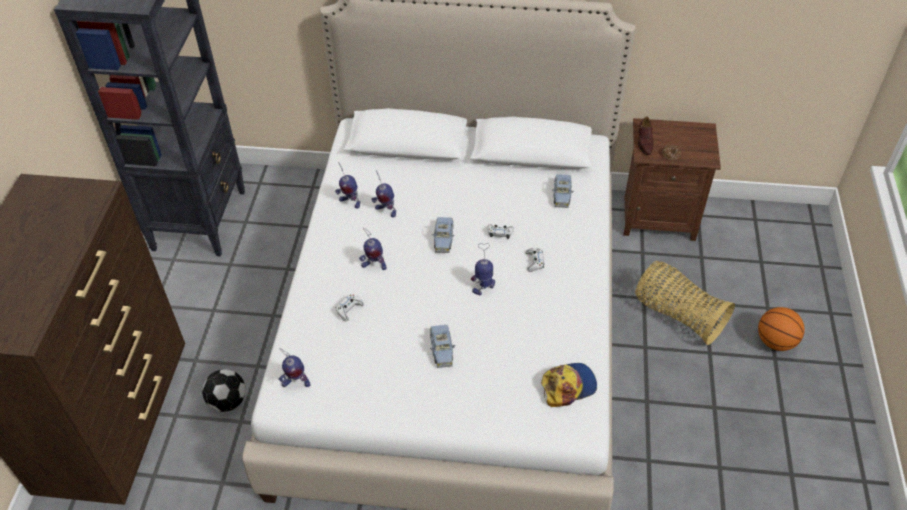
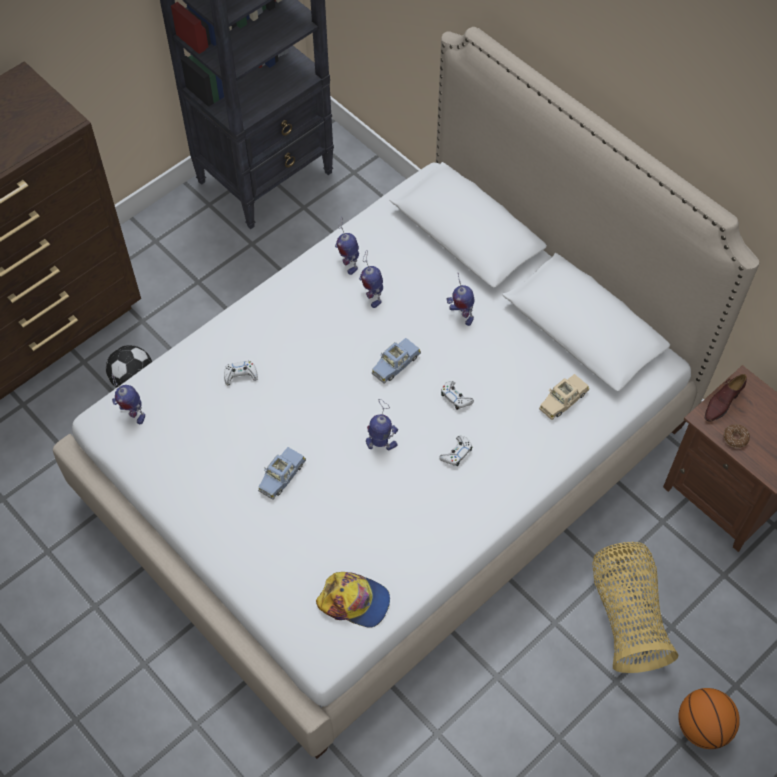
camera: 40 degrees right, 10 degrees up
(374, 266) = (304, 346): toy robot -> toy robot (461, 314)
(562, 194) = (563, 400): blue toy car -> beige toy car

